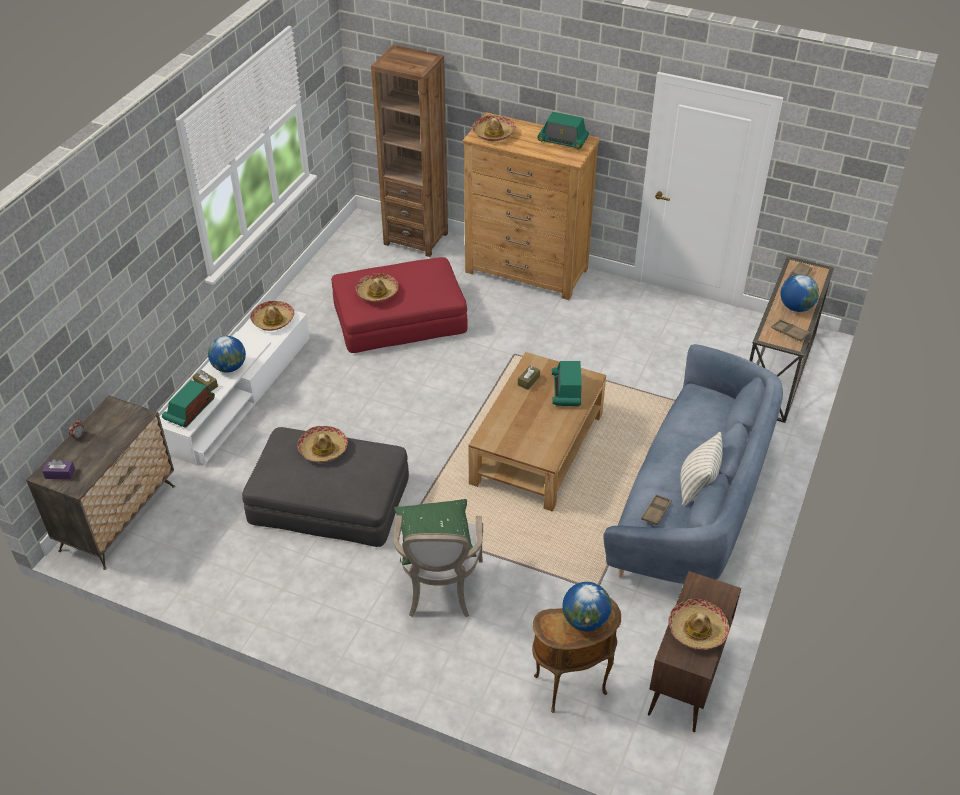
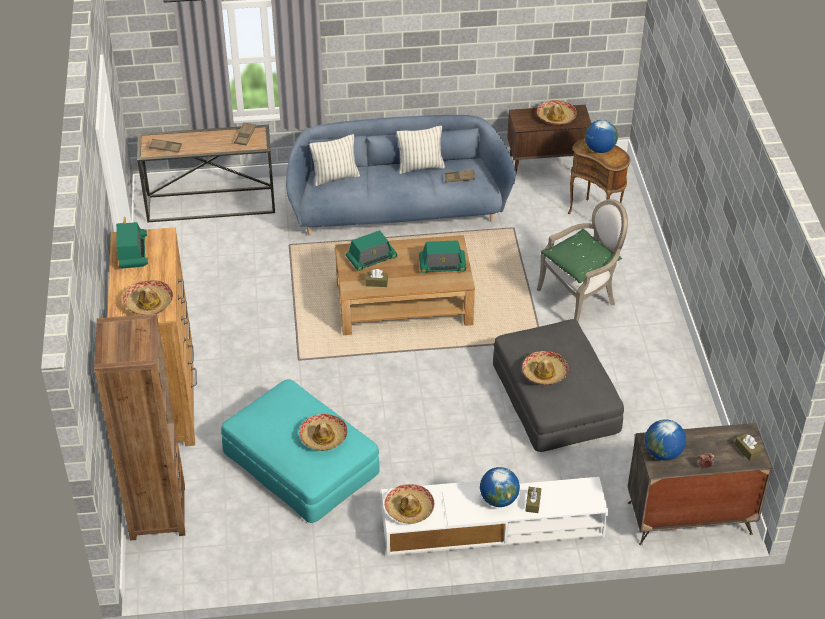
camera: 120 degrees left, 0 degrees up
(60, 474) = (747, 450): purple tissue box -> brown tissue box
(190, 410) = (571, 494): radio -> radio (442, 265)
(399, 317) = (300, 462): red ottoman -> turquoise ottoman
(717, 413) = (335, 177): none -> pillow
(796, 307) = (208, 140): globe -> globe (663, 453)

